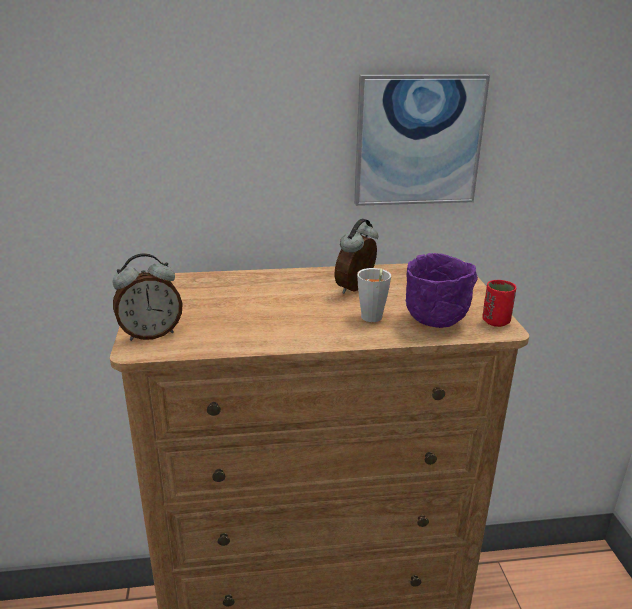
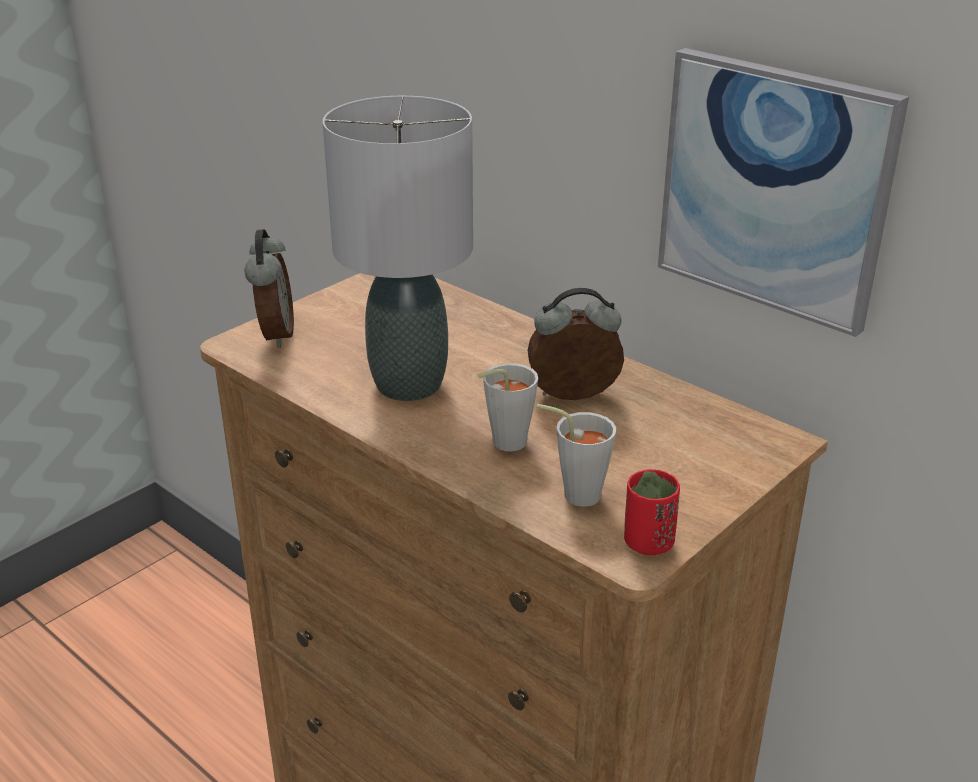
camera: 50 degrees right, 5 degrees up
(151, 334) = (274, 335): alarm clock -> alarm clock turned 120 degrees counterclockwise
(278, 319) = (409, 385): none -> grey table lamp
(436, 321) = (574, 493): purple bowl -> grey cup

